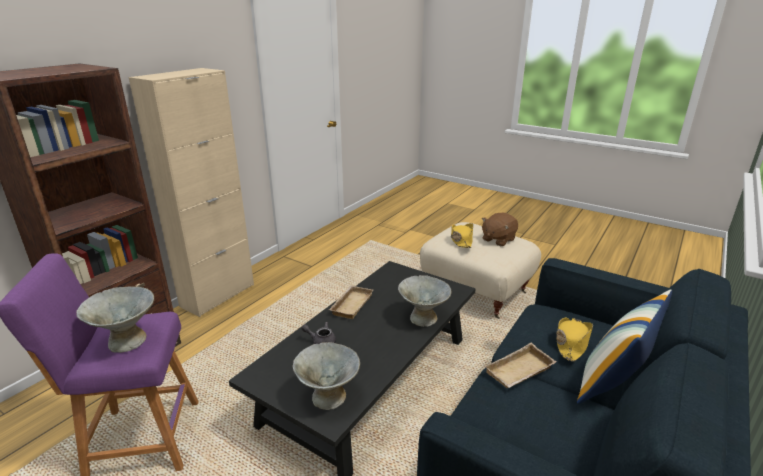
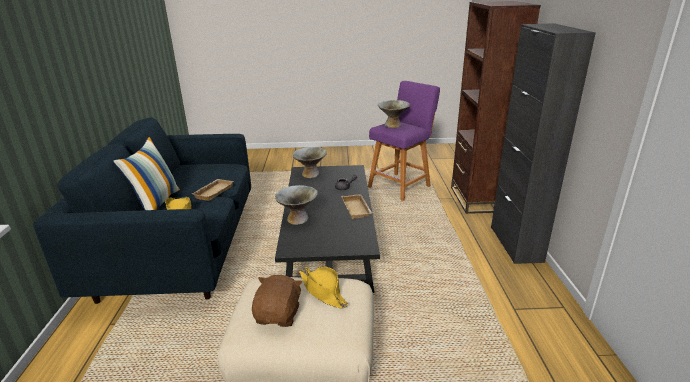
camera: 145 degrees right, 0 degrees up
(218, 295) = (516, 244): beige cabinet -> black cabinet

